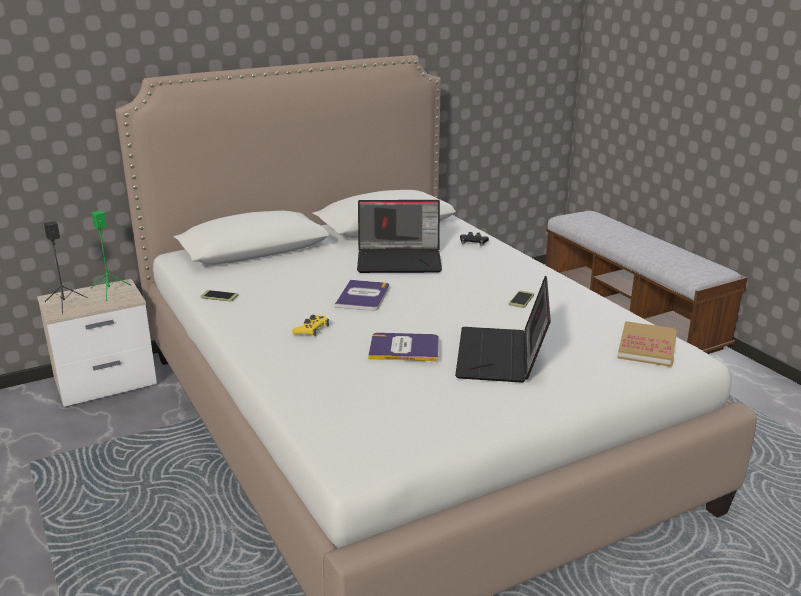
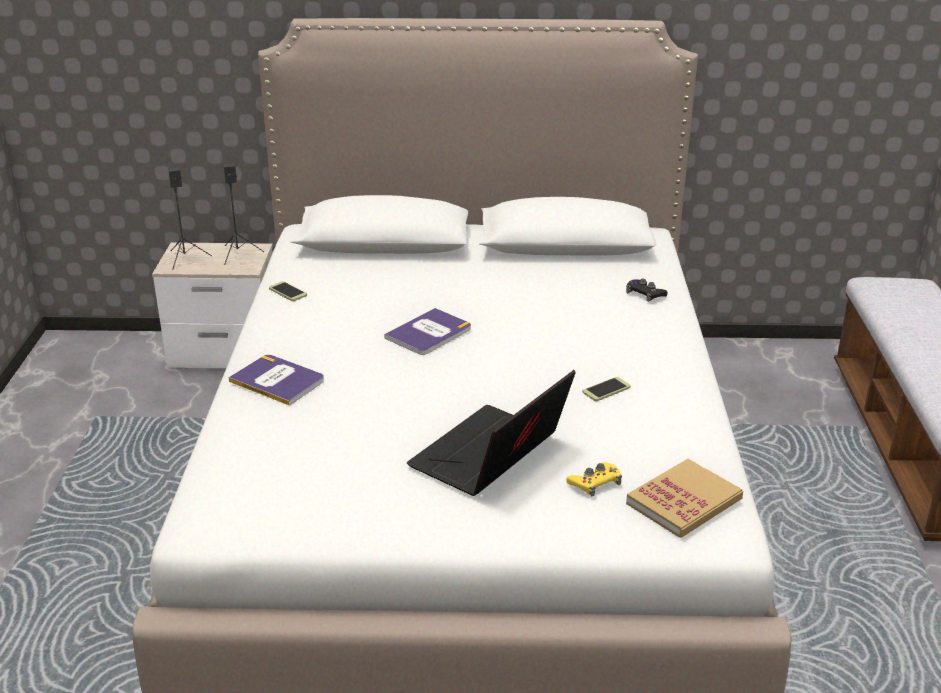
camera: 30 degrees right, 5 degrees up
(110, 291) = (238, 254): green speaker -> black speaker
(311, 329) = (330, 359): yellow game controller -> yellow game controller (595, 483)
(400, 260) = (527, 296): laptop -> none
(404, 348) = (394, 411): book -> book (278, 380)

